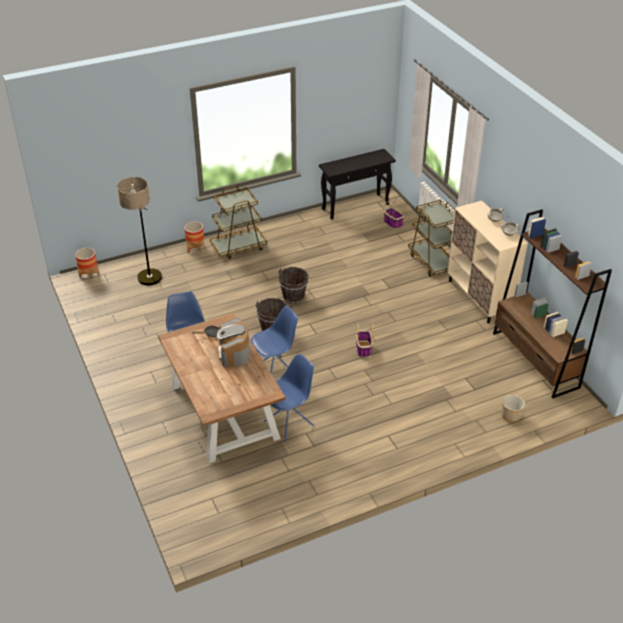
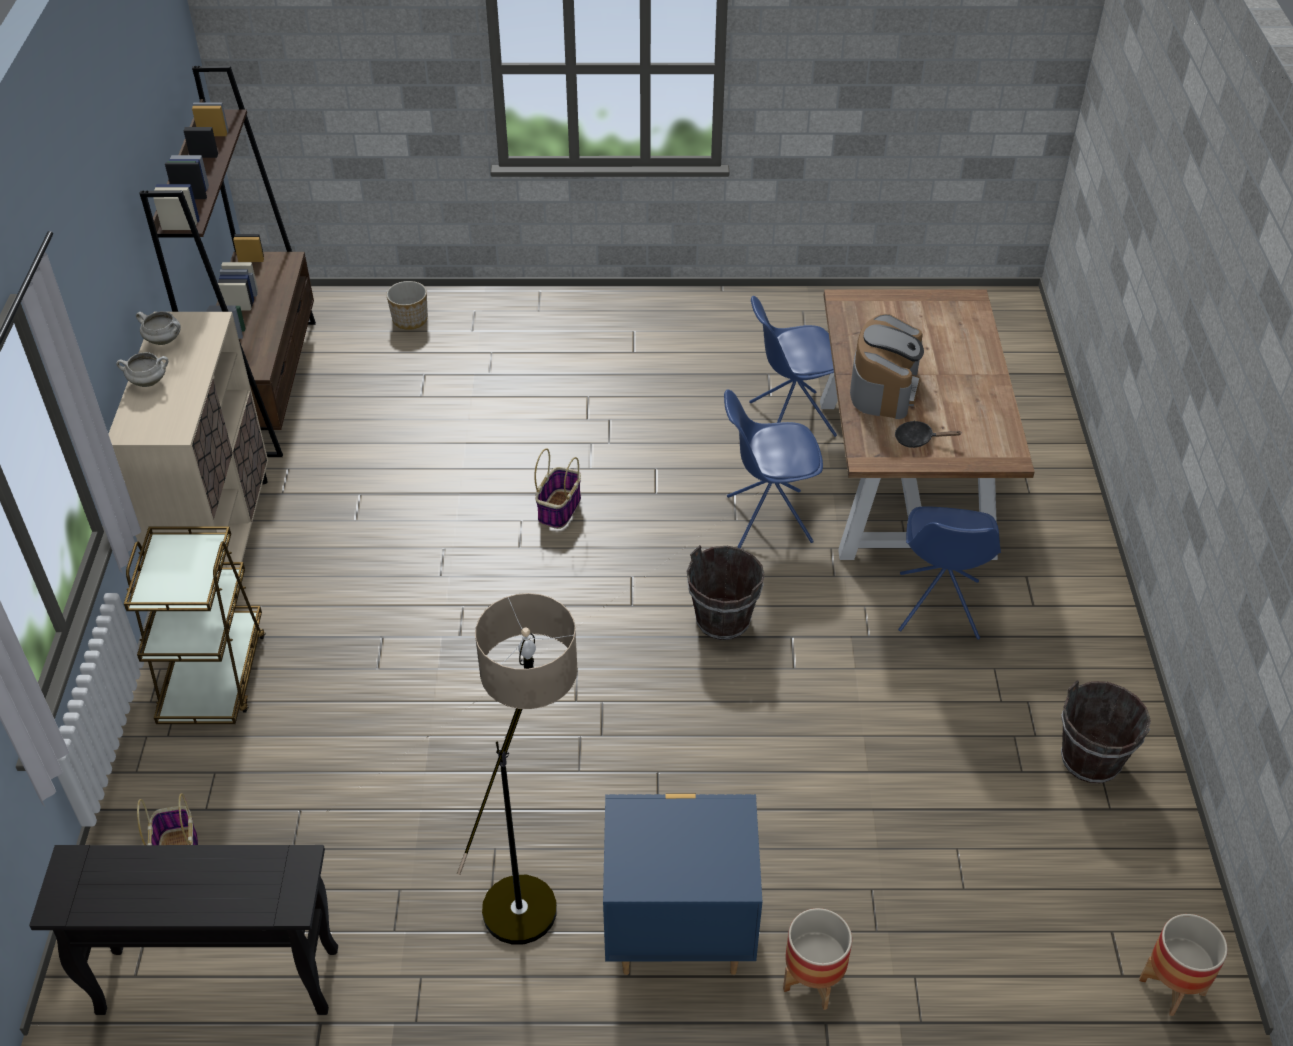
camera: 155 degrees left, 5 degrees up
(148, 284) = (994, 881): floor lamp -> floor lamp (534, 886)
(239, 247) = (678, 935): brown cart -> blue nightstand
(293, 297) = (625, 691): brown bucket -> brown bucket (1091, 760)

